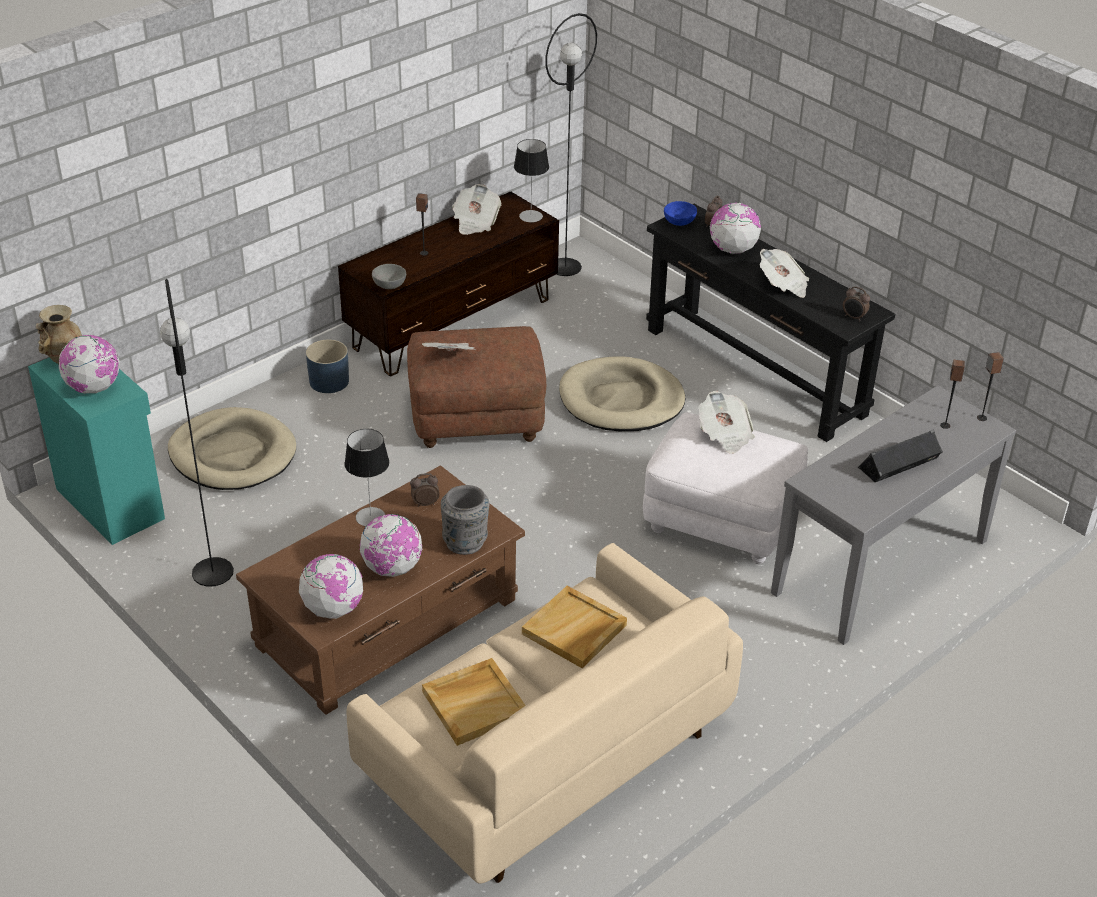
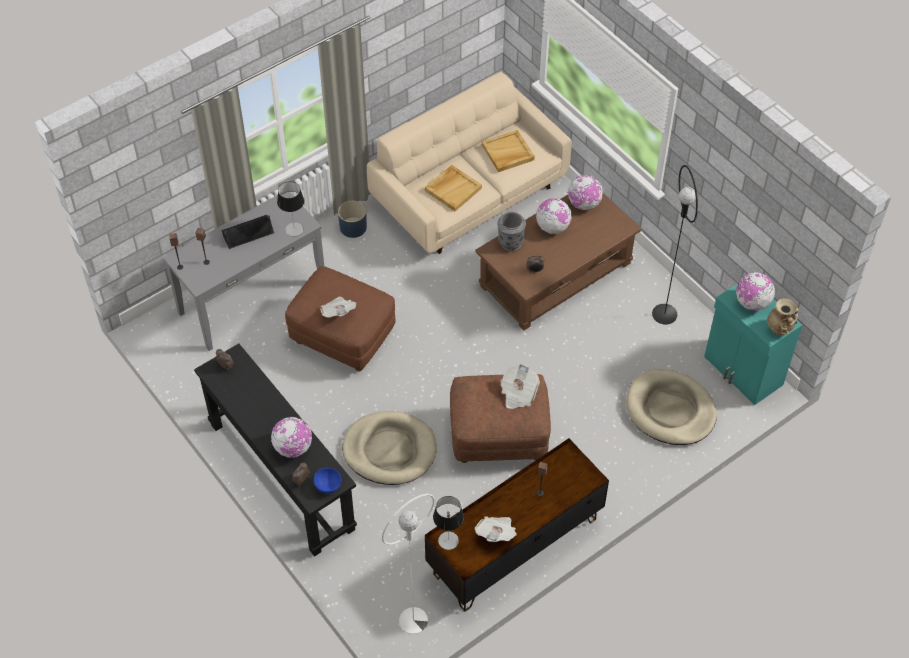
camera: 175 degrees left, 15 degrees up
(329, 382) = (610, 481): blue planter -> blue planter (353, 227)
(370, 517) = (567, 262): table lamp -> table lamp (294, 229)
(388, 285) = (567, 453): grey bowl -> none
(565, 267) = (413, 621): black floor lamp -> white floor lamp
(720, 521) = (343, 337): white ottoman -> brown ottoman
(783, 285) = (266, 403): newspaper -> none

